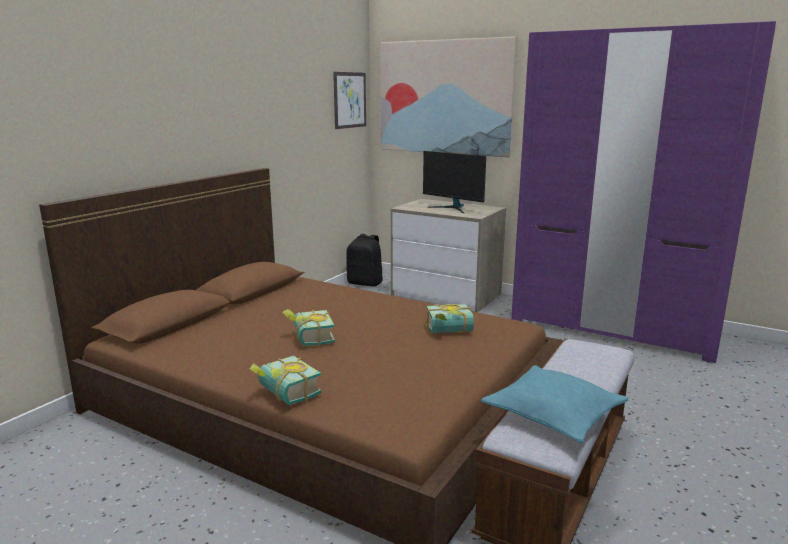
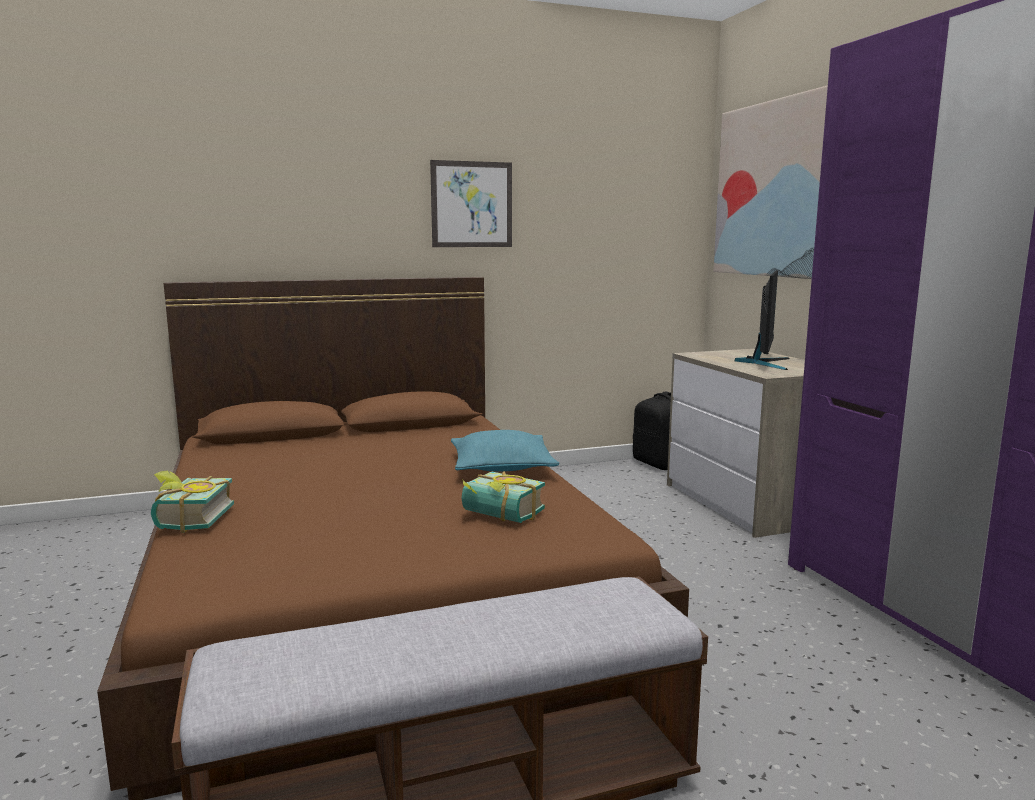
camera: 40 degrees right, 5 degrees down
(308, 339) = (336, 478): book -> none
(350, 100) = (664, 198): picture -> picture (472, 204)
(453, 208) = (764, 362): monitor -> monitor turned 150 degrees counterclockwise
(553, 414) = (339, 653): turquoise pillow -> turquoise pillow (502, 466)

